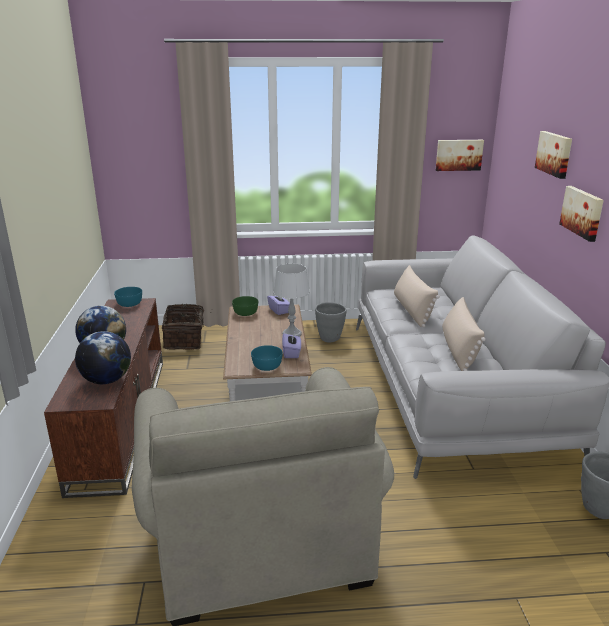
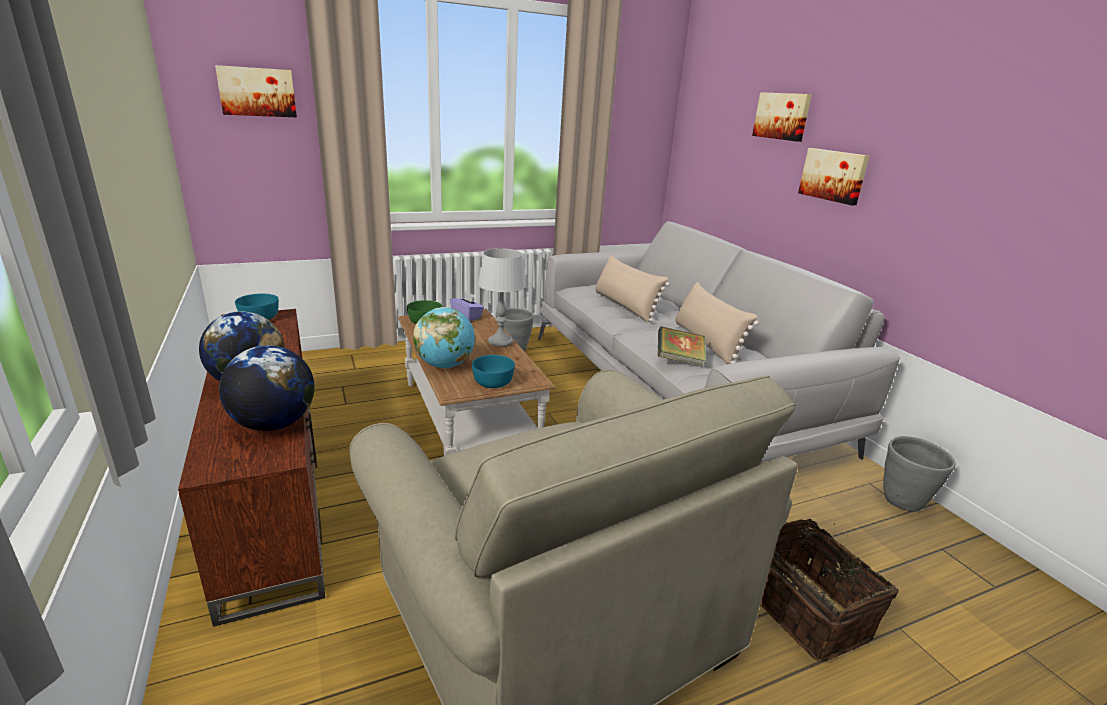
camera: 20 degrees left, 0 degrees up
(185, 340) = (328, 368): basket -> basket (807, 609)
(240, 349) = (445, 365): none -> globe
(291, 353) = (515, 363): purple tissue box -> none
(421, 363) = (679, 360): none -> book
(458, 155) = (642, 132): picture -> picture (257, 92)

